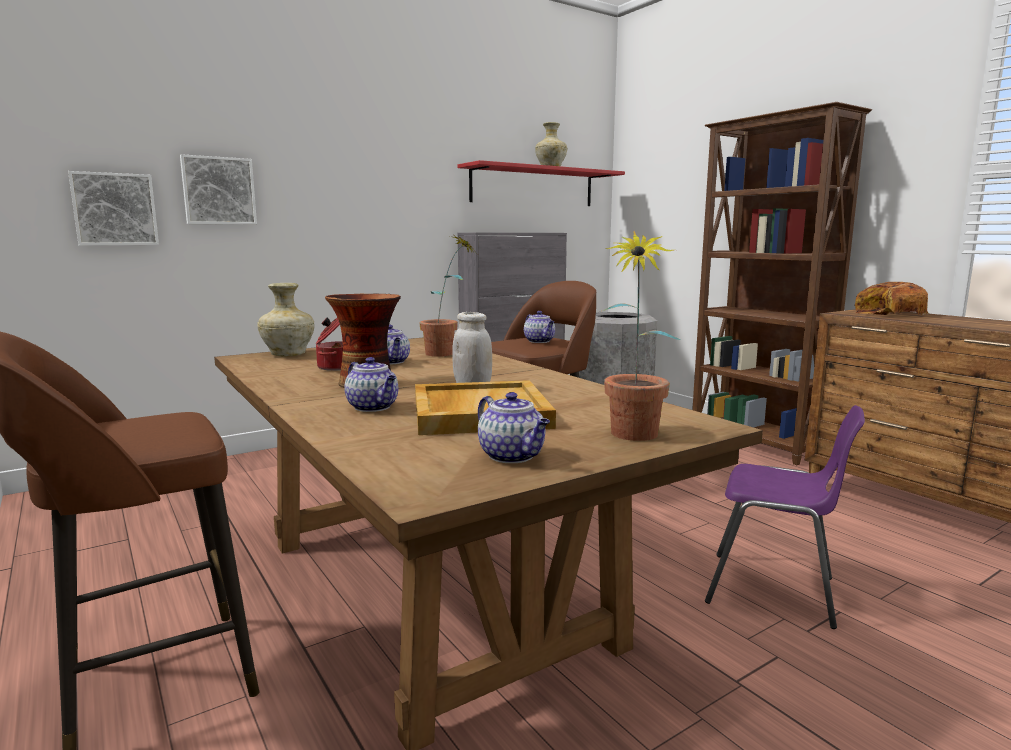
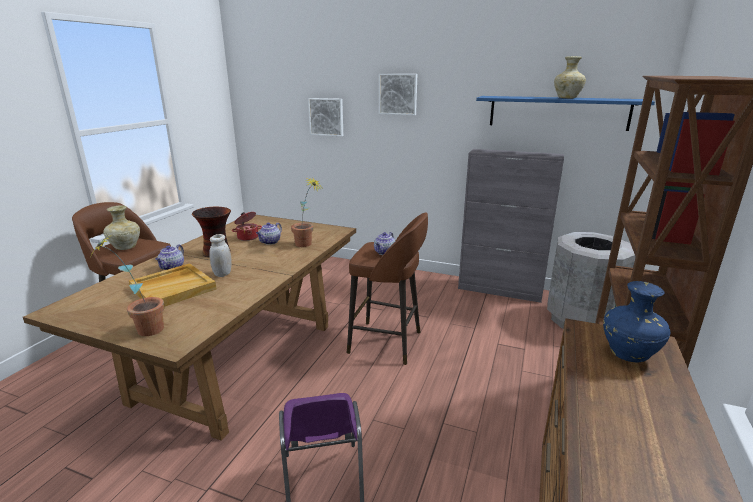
camera: 55 degrees right, 10 degrees up
(115, 209) = (284, 126): picture -> picture (398, 94)
(289, 355) = (266, 221): beige vase -> beige vase (125, 247)
(513, 456) = (103, 313): teapot -> none
(533, 187) = (558, 112): red shelf -> blue shelf
(889, 314) = (629, 354): bread -> blue vase

